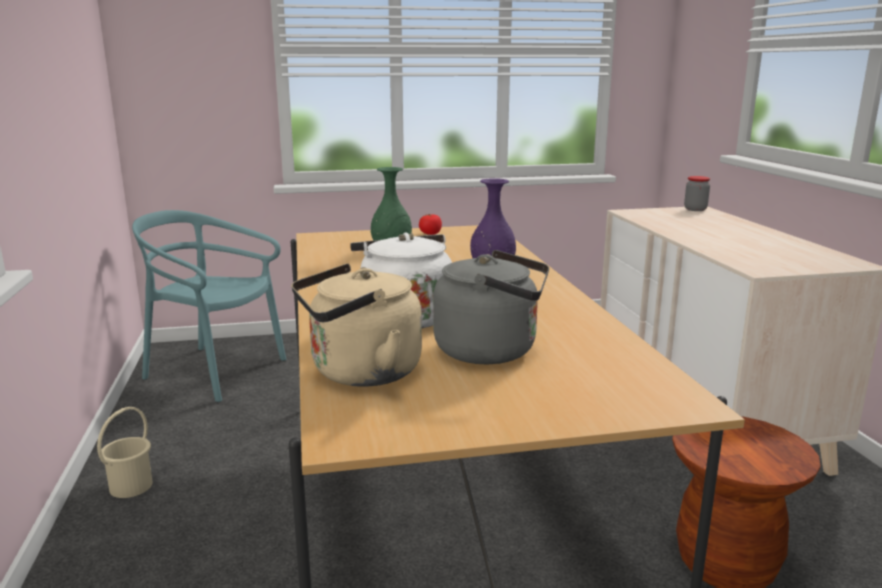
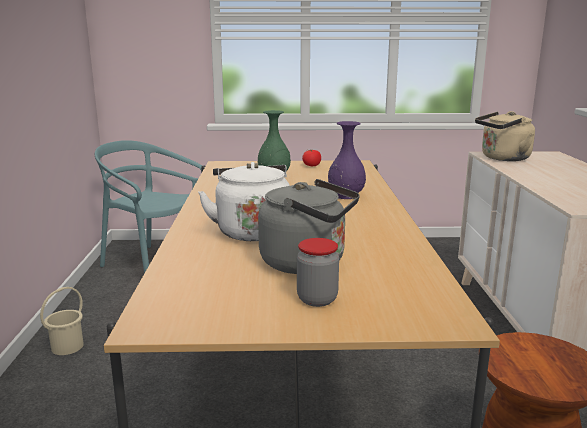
camera: 10 degrees right, 0 degrees up
(360, 373) = (191, 274): beige kettle -> beige kettle (502, 158)
(695, 209) = (547, 154): jar -> jar (317, 299)

